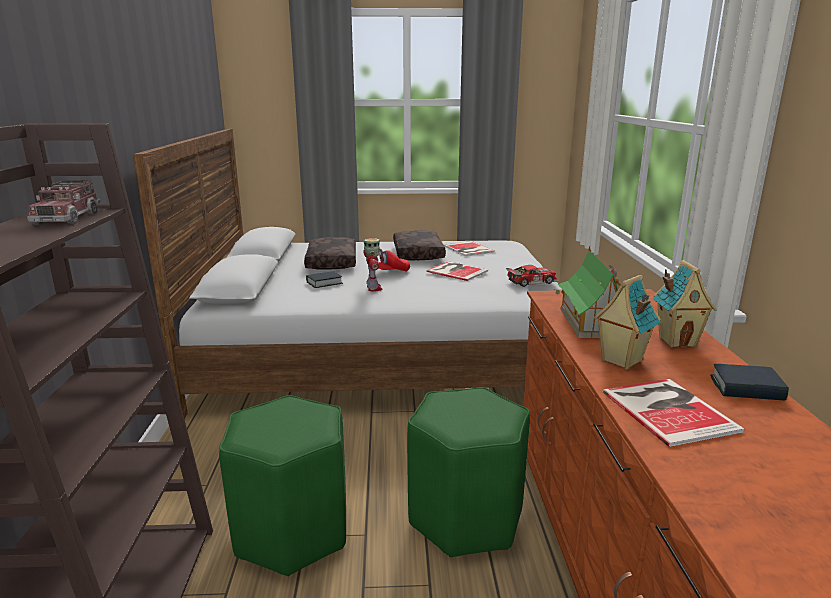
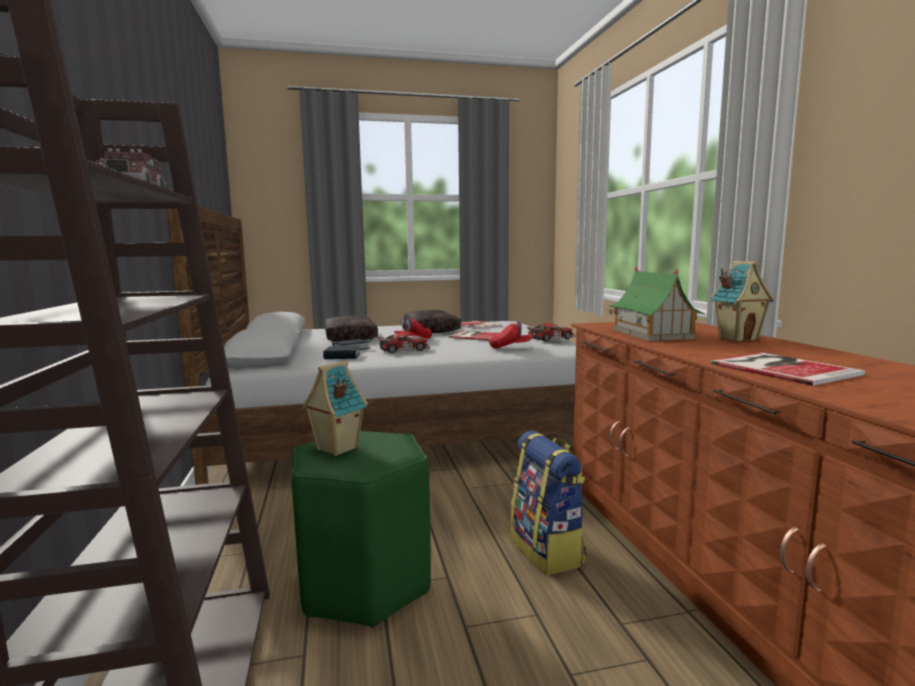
camera: 10 degrees left, 10 degrees down
(373, 288) = (403, 349): toy robot -> toy car
(466, 519) = (547, 550): green stool -> backpack
(481, 293) = (510, 347): none -> red cap
(620, 361) = (702, 349): toy house -> toy house (336, 449)
(746, 388) = (832, 355): book -> book (342, 356)

